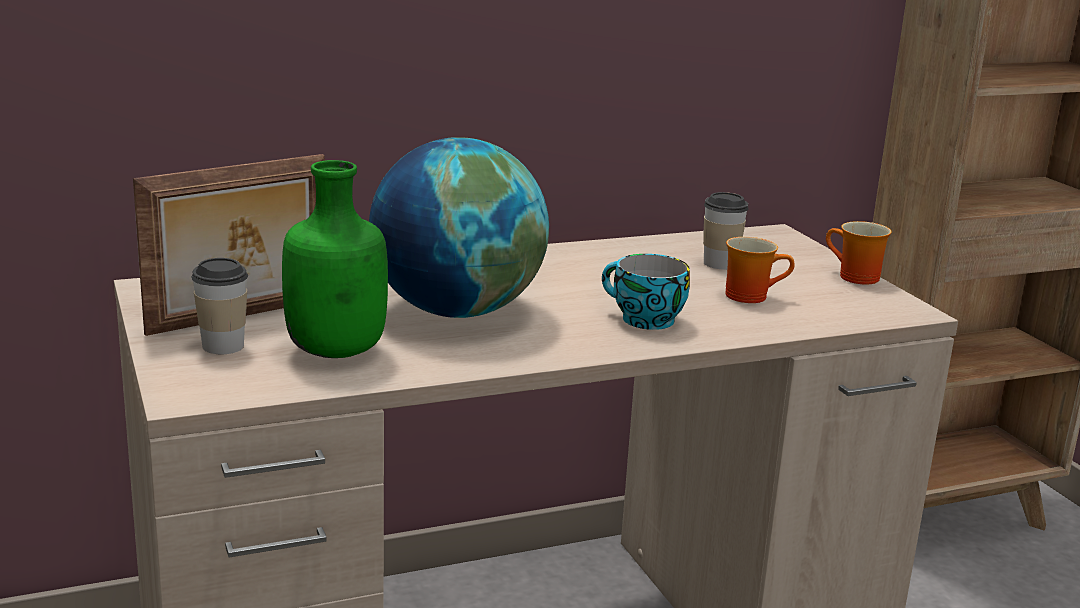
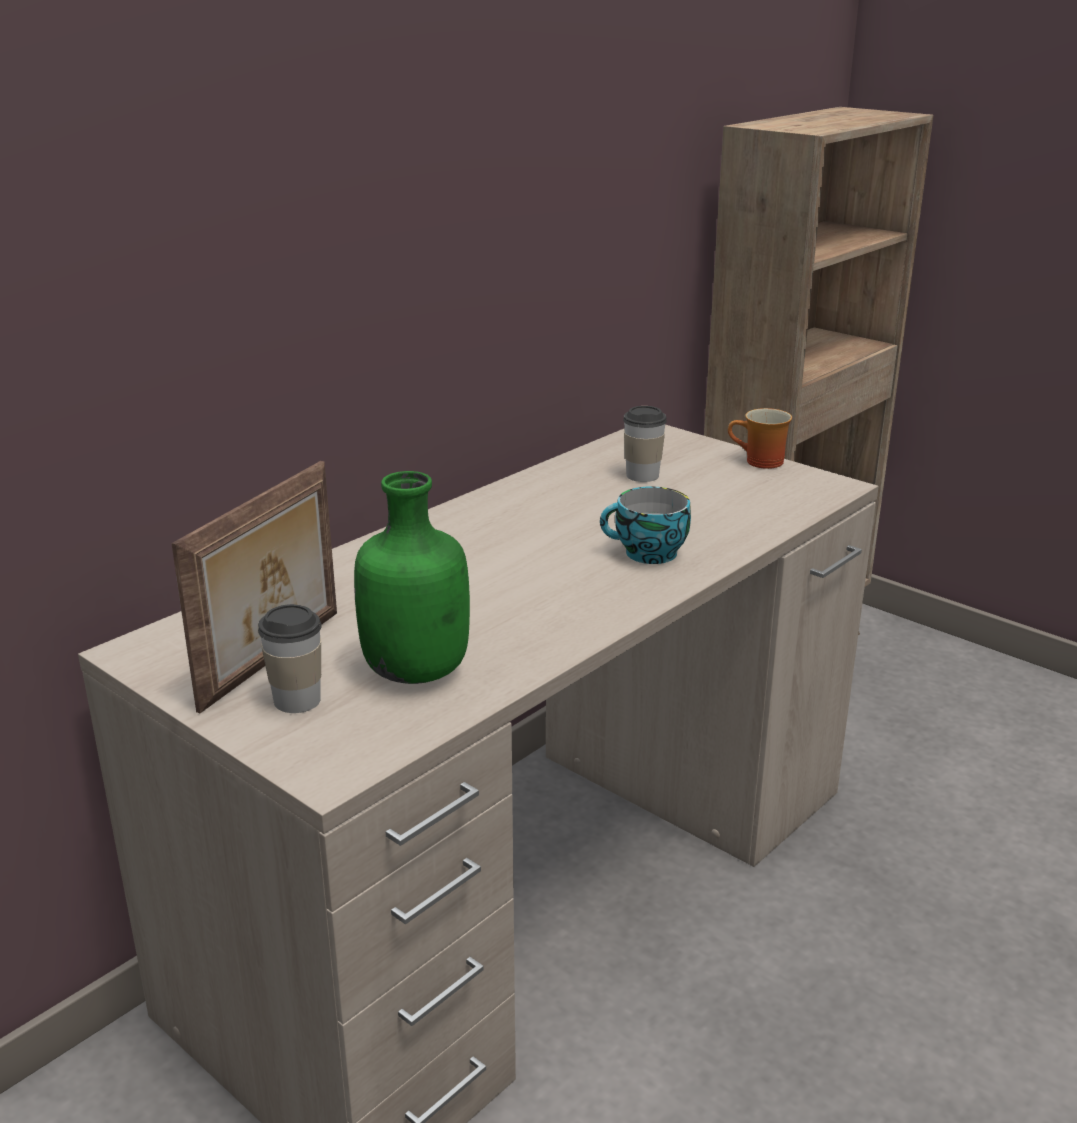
camera: 25 degrees left, 5 degrees up
(457, 311) = (476, 591): globe -> none
(750, 295) = (703, 503): mug -> none

